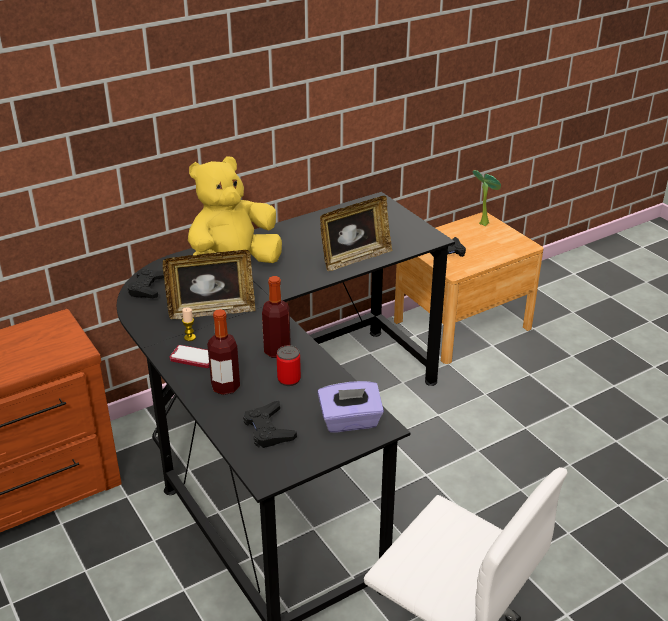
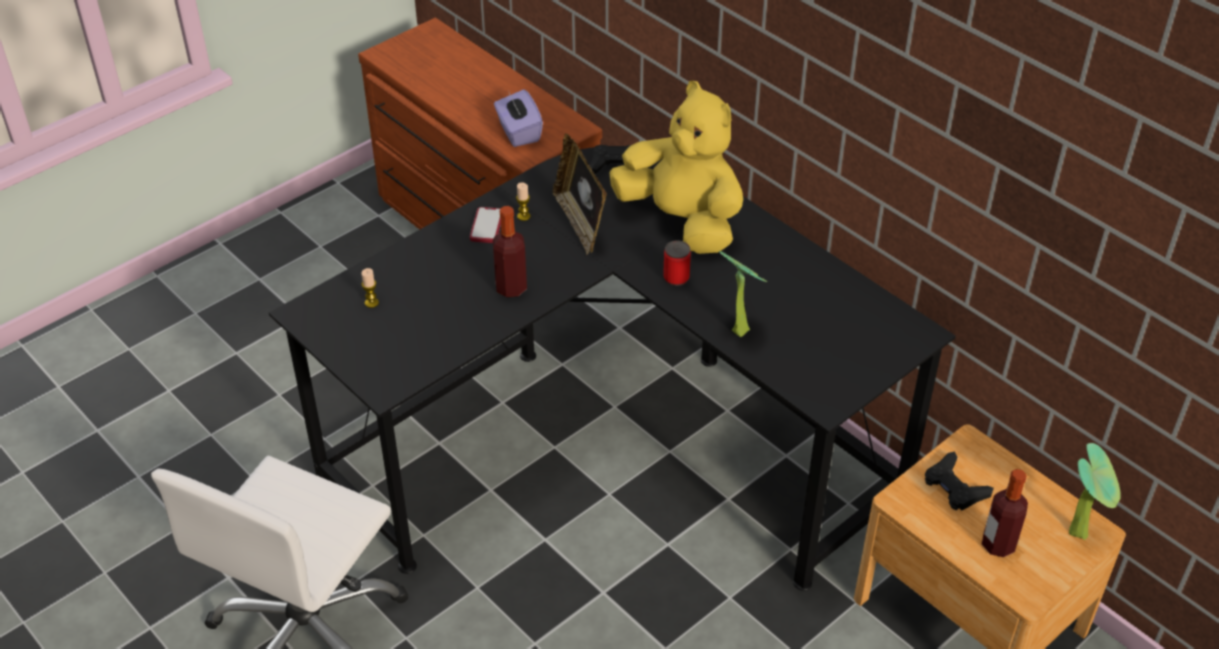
camera: 80 degrees right, 10 degrees up
(225, 387) = (439, 259): bottle -> bottle (998, 544)
(268, 429) = (371, 303): black game controller -> candle
(289, 379) = (459, 305): can -> can (676, 278)
(350, 422) = (390, 363): purple tissue box -> purple tissue box (518, 132)
(355, 258) = (740, 328): picture frame -> potted plant

